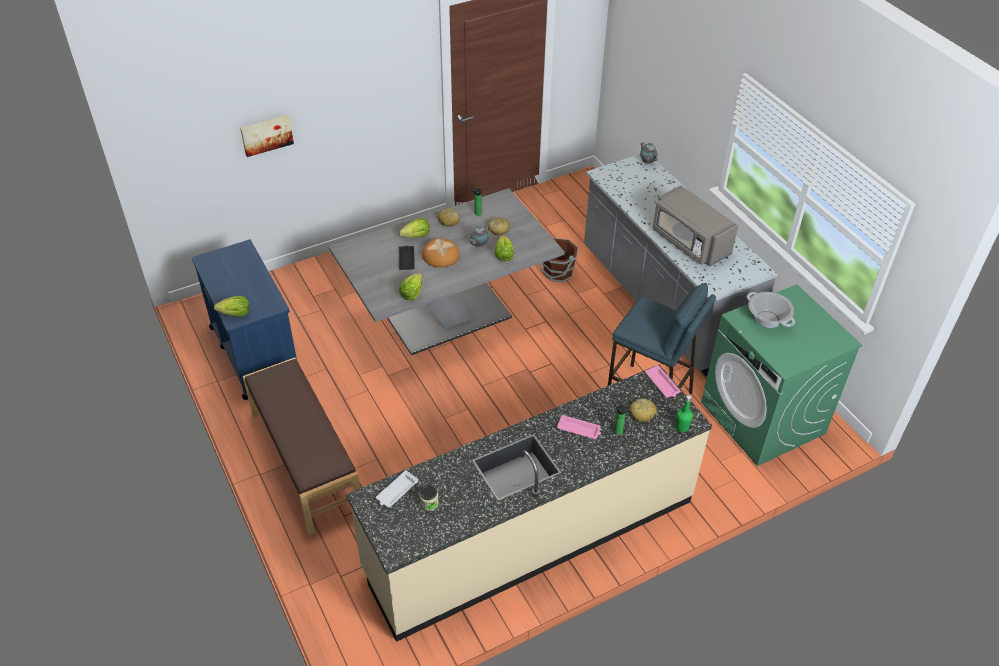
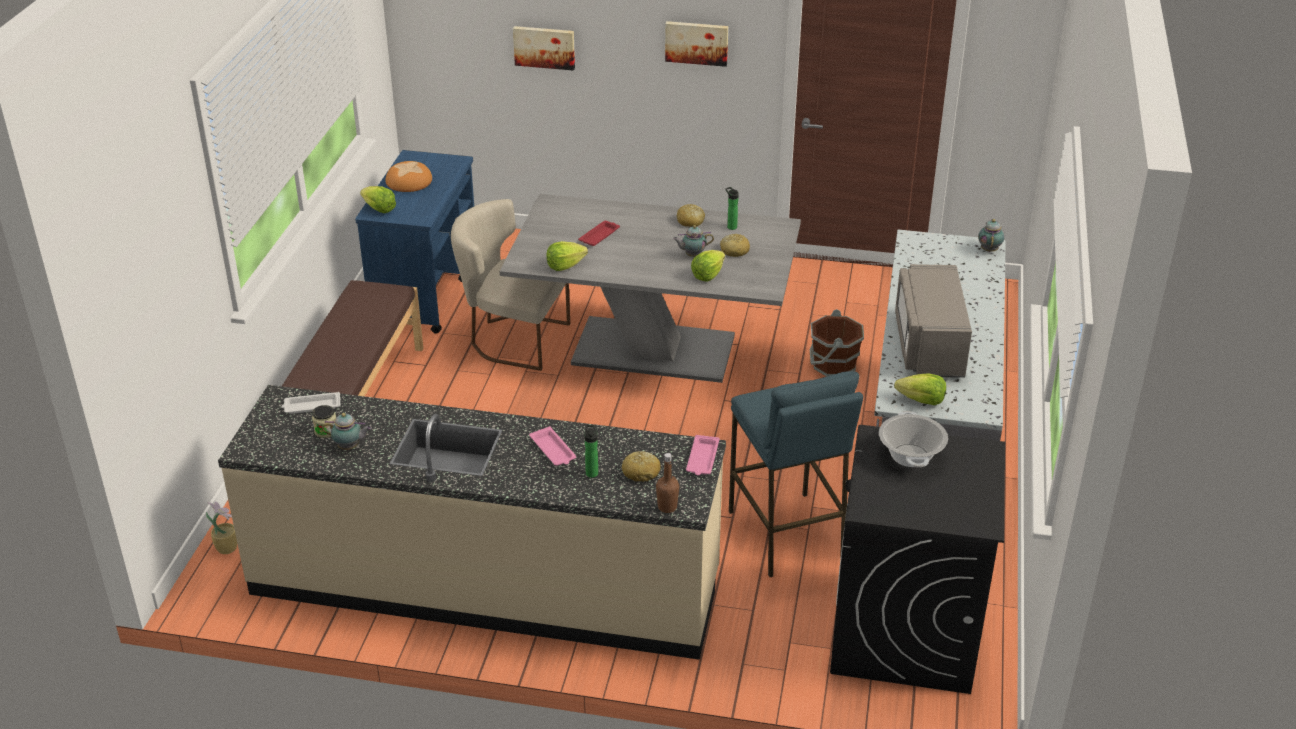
camera: 40 degrees right, 10 degrees down
(342, 620) = (227, 547): none -> potted plant
(354, 357) = (513, 339): none -> beige chair
(380, 90) = (697, 42): none -> picture
(406, 259) = (600, 236): black tray -> red tray
(416, 236) = (637, 220): lettuce -> lettuce (921, 401)
(440, 255) = (639, 247): bread -> bread (408, 181)
(459, 505) = (349, 447): none -> teapot
(682, 427) = (667, 507): green bottle -> brown bottle
(763, 418) = (904, 632): green washing machine -> black washing machine

